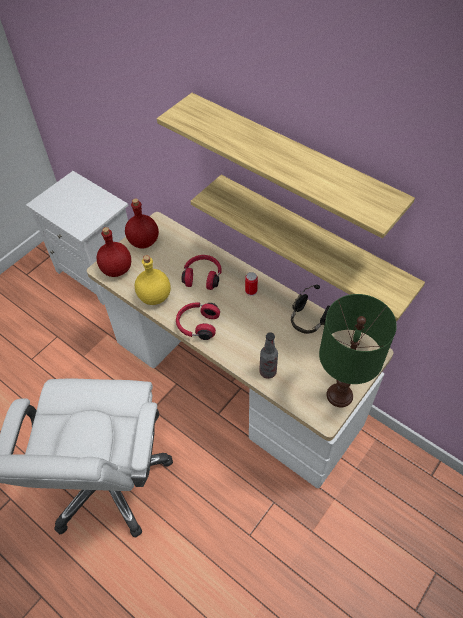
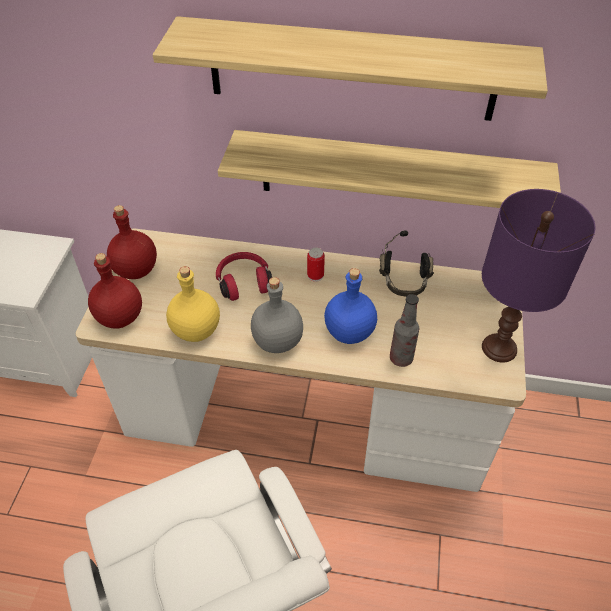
camera: 30 degrees left, 5 degrees down
(197, 325) = (276, 341): red headphones -> grey bottle
(246, 340) = (349, 333): none -> blue bottle
(339, 394) = (499, 347): green table lamp -> purple table lamp

